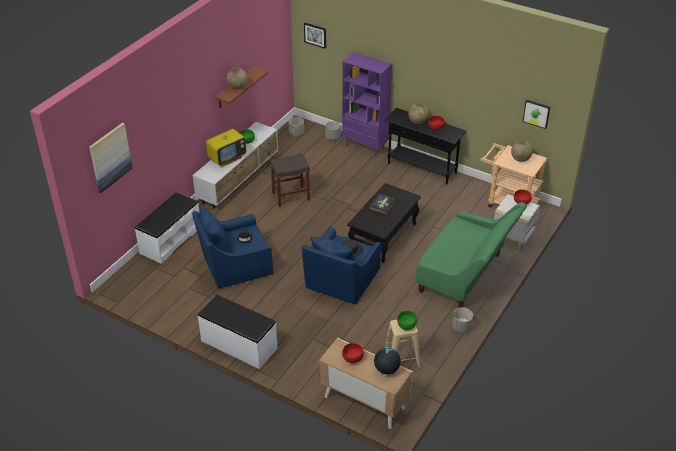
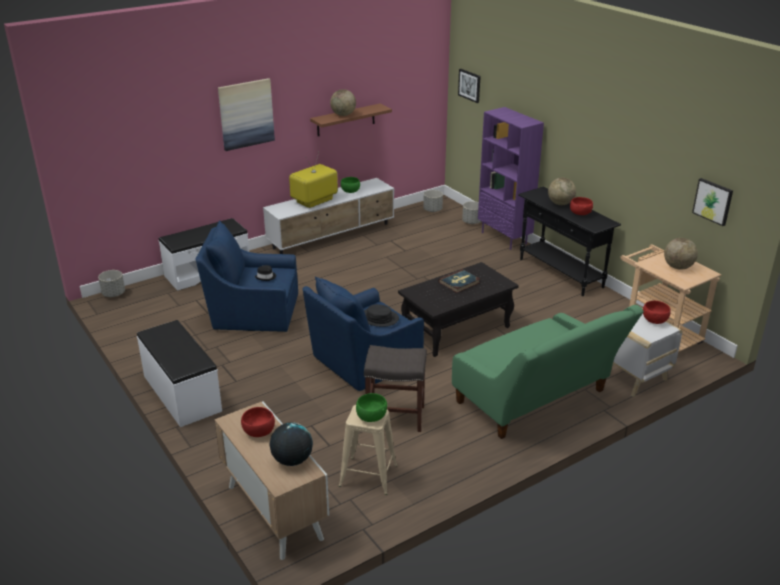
camera: 25 degrees right, 10 degrees down
(110, 157) = (125, 130): picture -> picture (246, 114)
(227, 158) = (314, 201): television -> television turned 150 degrees clockwise
(291, 196) = (376, 264): grey stool -> grey stool (396, 416)
(461, 327) = (485, 462): grey planter -> grey planter (113, 294)

